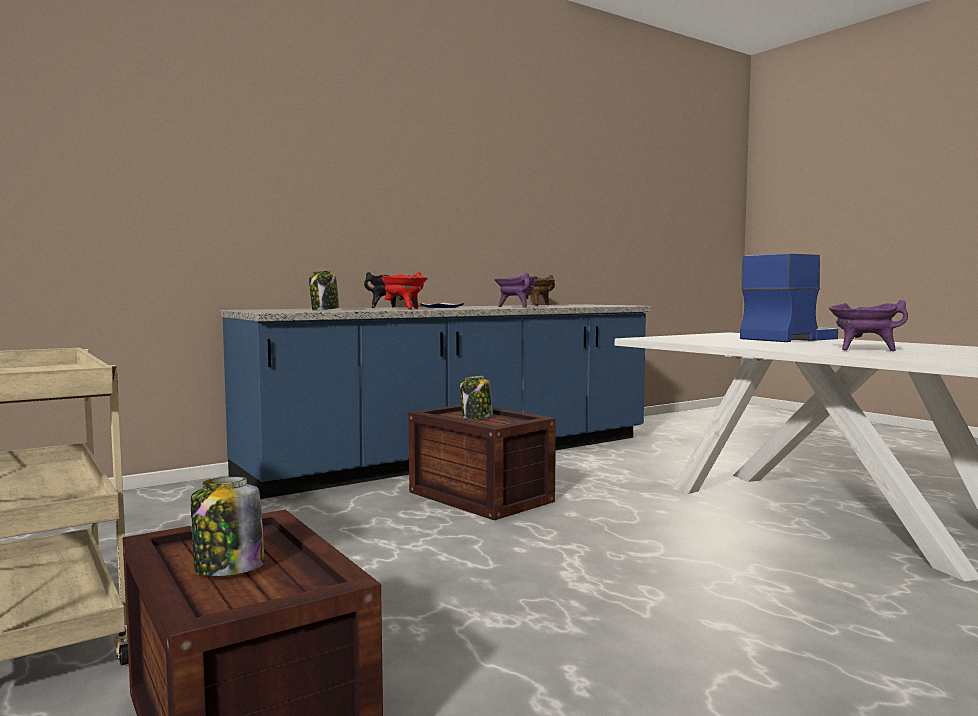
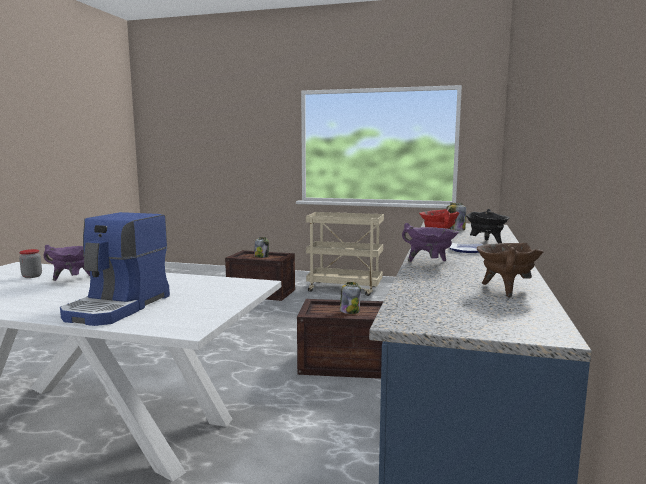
camera: 140 degrees right, 5 degrees up
(941, 355) = (32, 276): none -> jar

